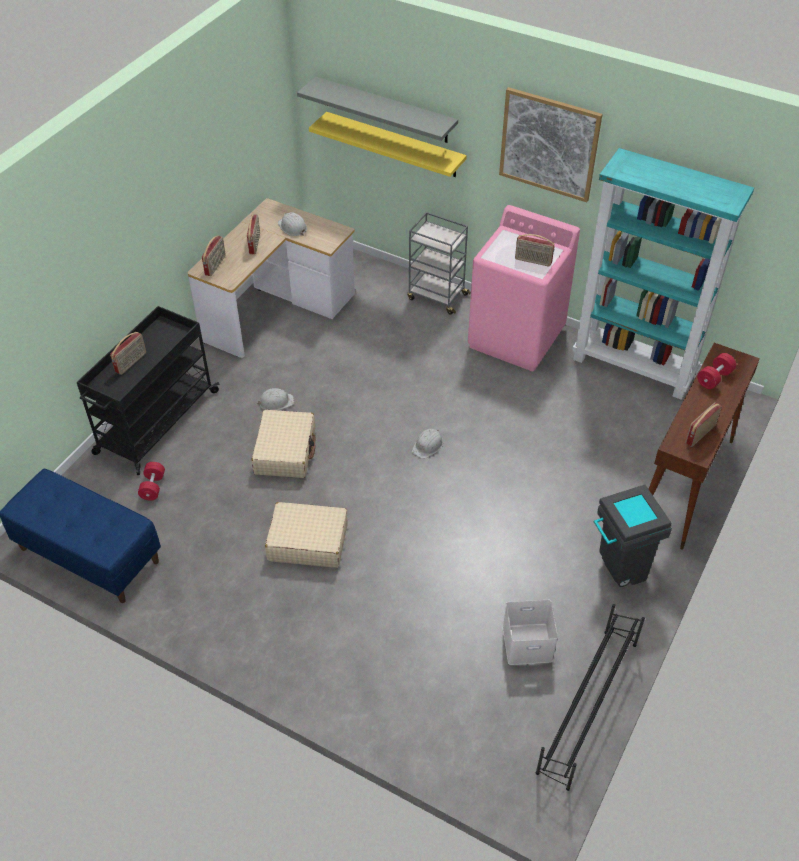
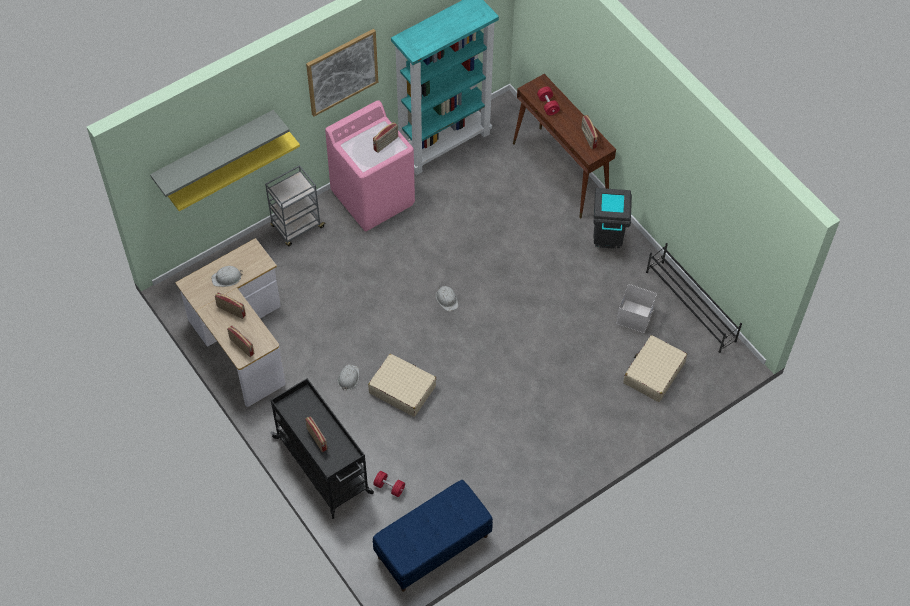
camera: 65 degrees left, 10 degrees up
(307, 542) = (493, 406): beige suitcase -> beige suitcase (653, 373)

